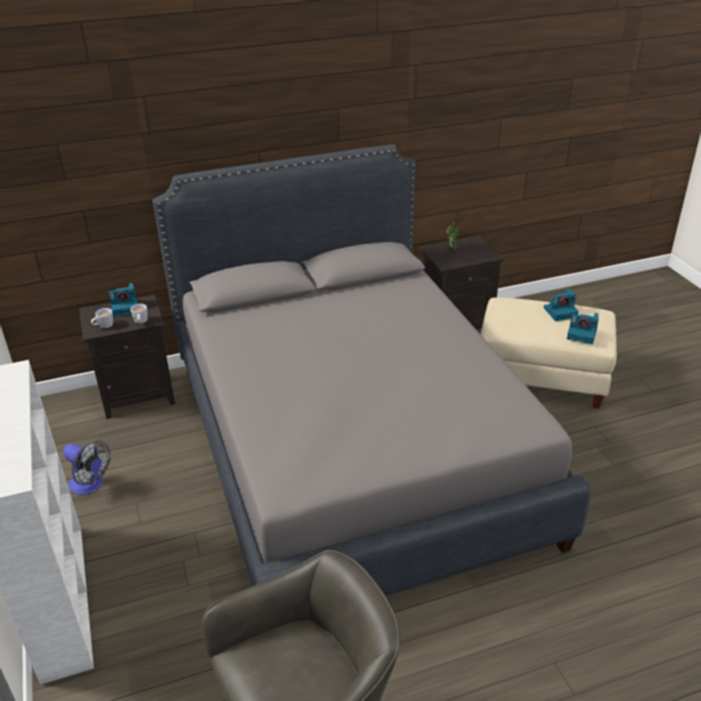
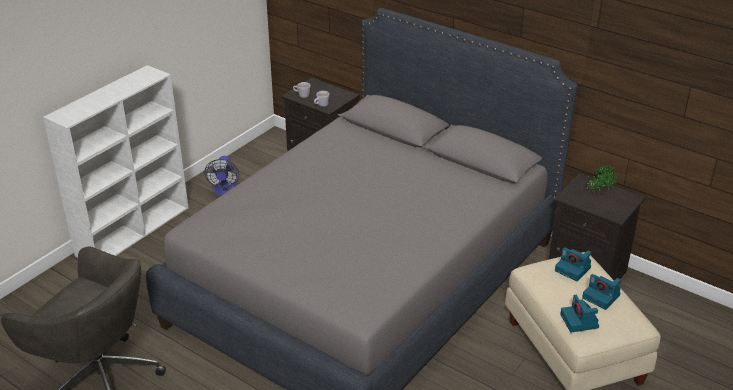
camera: 55 degrees right, 0 degrees up
(126, 307) = (331, 92): camera -> camera (573, 269)

